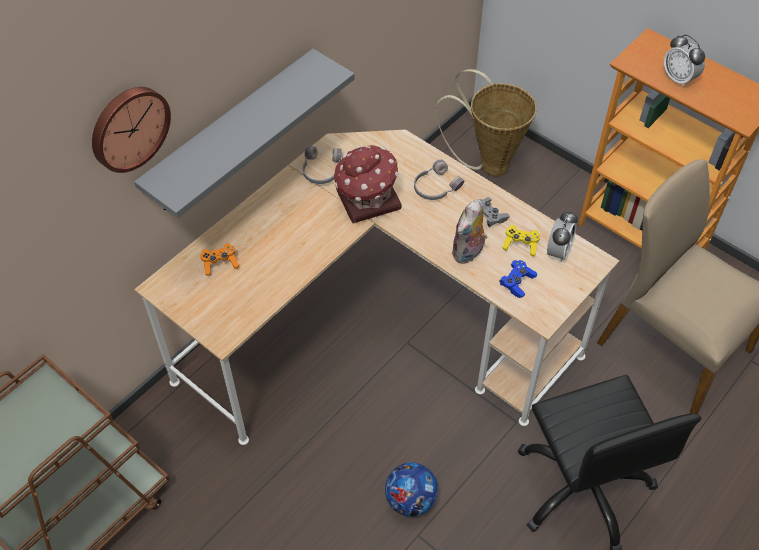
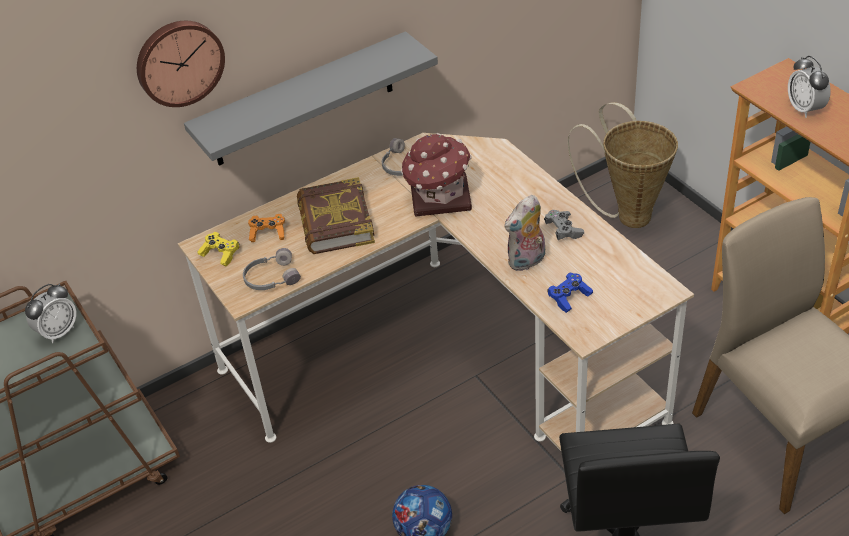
camera: 20 degrees right, 10 degrees down
(280, 241) = (335, 222): none -> book
(435, 187) = (516, 195): grey headphones -> grey headphones (271, 277)
(520, 245) = (587, 262): yellow game controller -> yellow game controller (220, 254)
(558, 252) = (627, 275): alarm clock -> alarm clock (58, 332)

